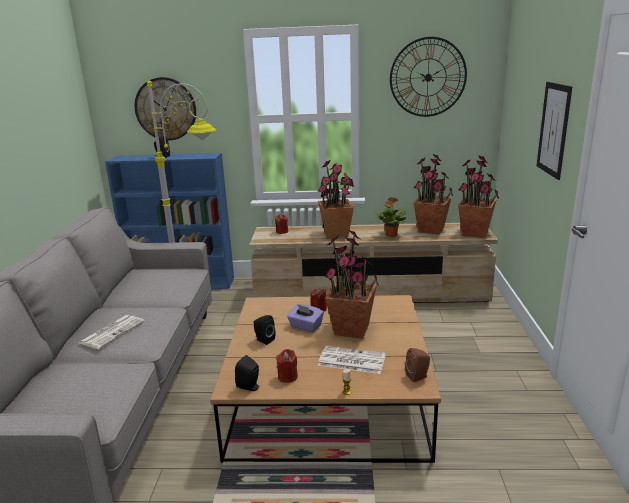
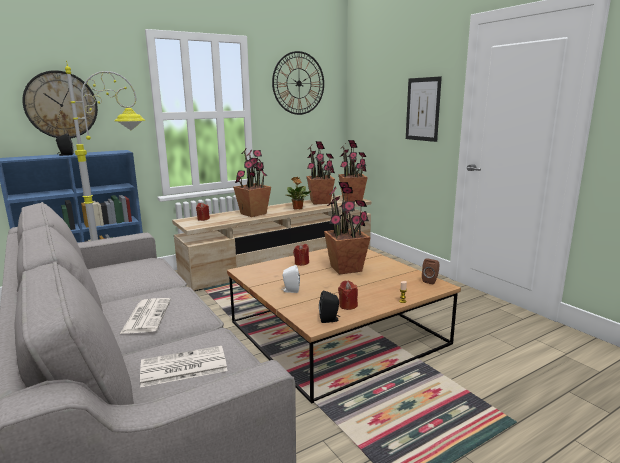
camera: 35 degrees left, 5 degrees down
(264, 340) = (290, 290): black speaker -> white speaker
(305, 326) = (309, 275): purple tissue box -> none
(351, 360) = (375, 284): newspaper -> newspaper (182, 367)

